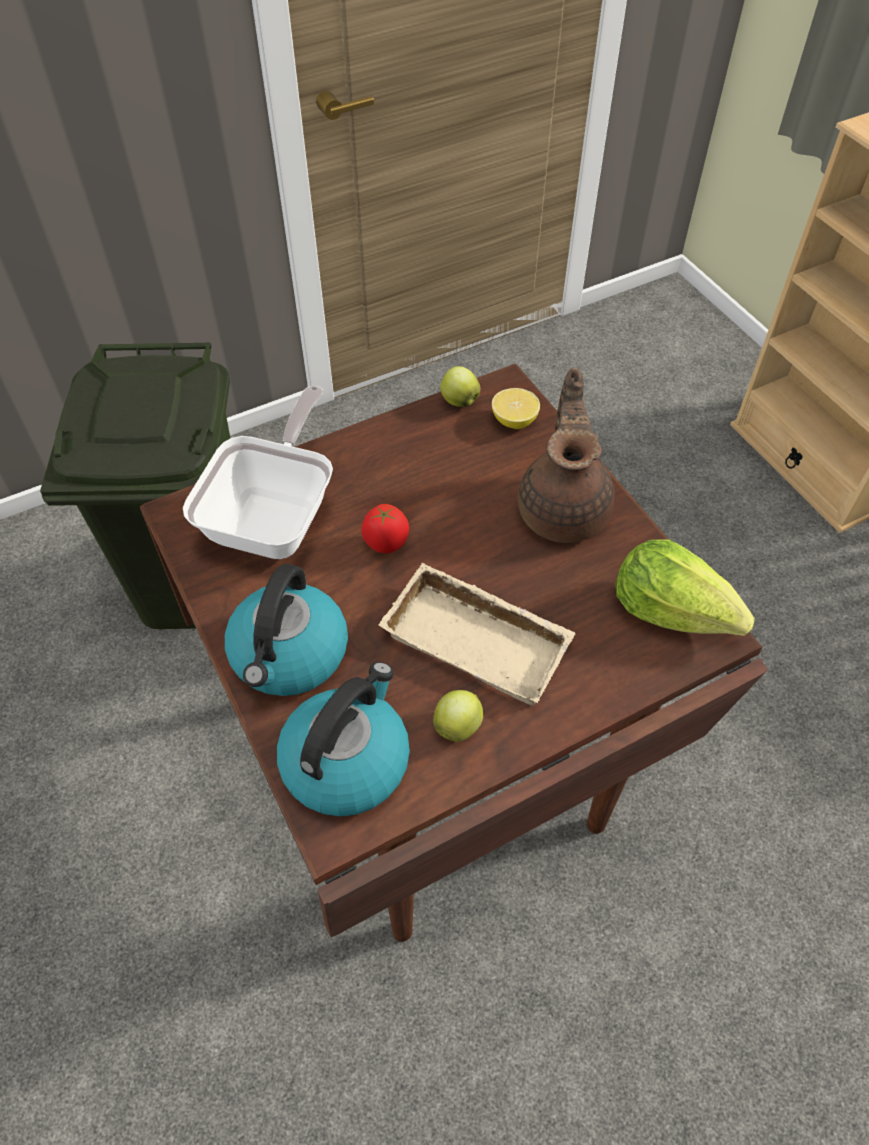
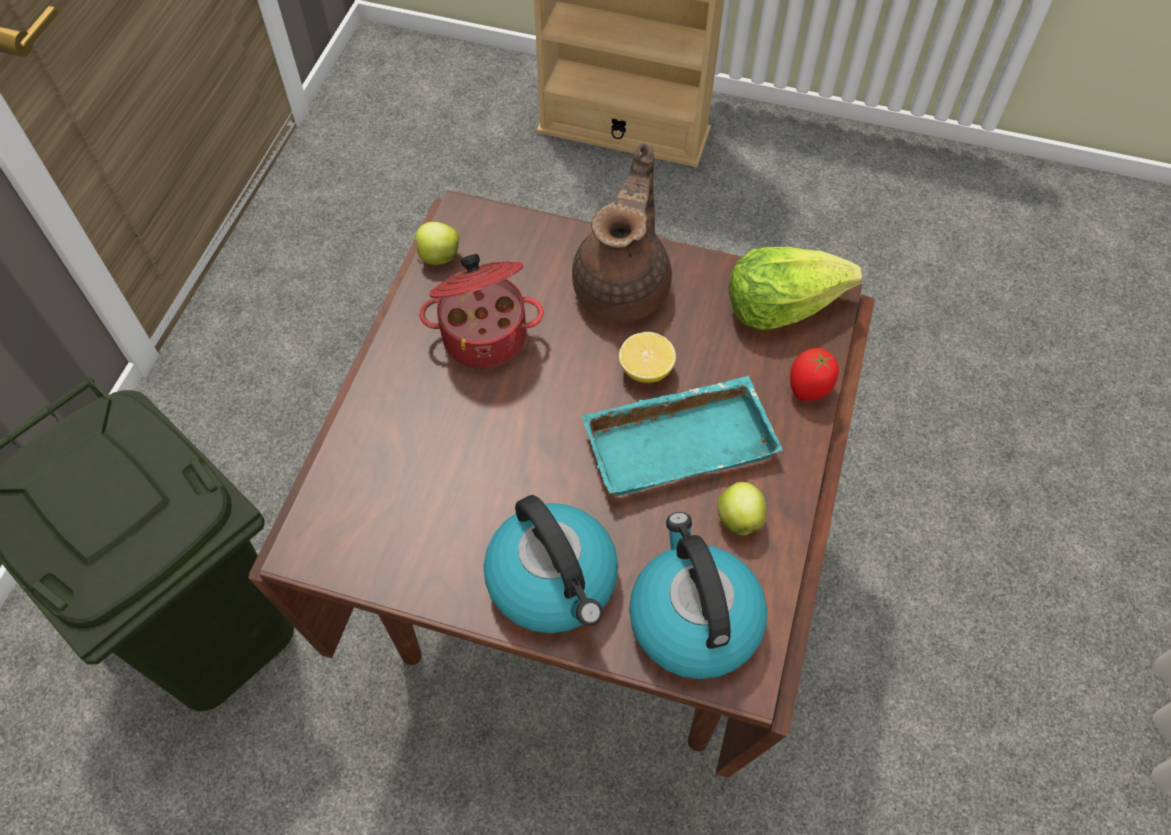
camera: 45 degrees left, 5 degrees up
(276, 516) = (401, 479): frying pan -> none
(386, 544) = (522, 426): tomato -> tomato (809, 389)
(431, 469) = (484, 334): none -> cooking pot
(480, 639) = (680, 439): beige tray -> turquoise tray
(514, 421) = (504, 241): lemon -> lemon (646, 370)
(564, 508) = (624, 286): brown teapot -> brown teapot turned 60 degrees clockwise

